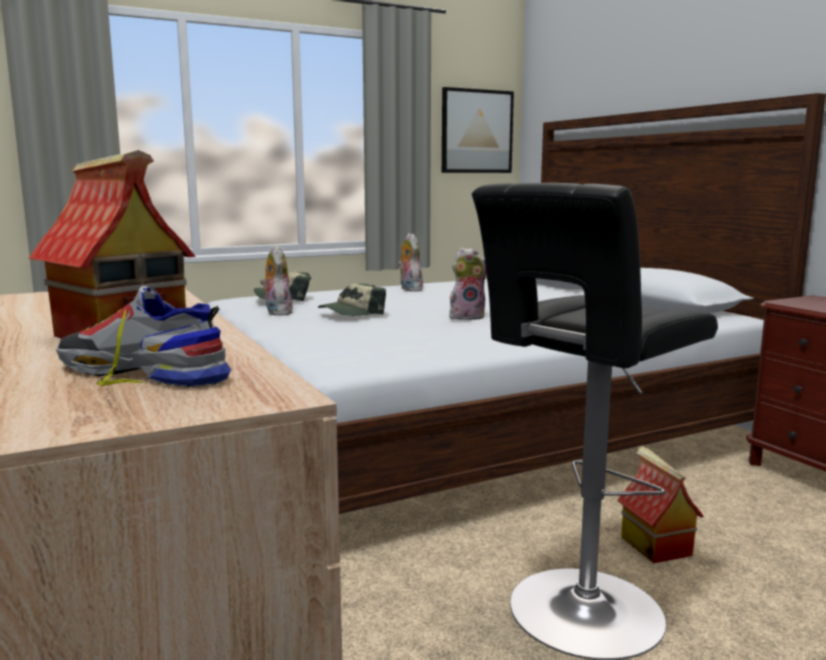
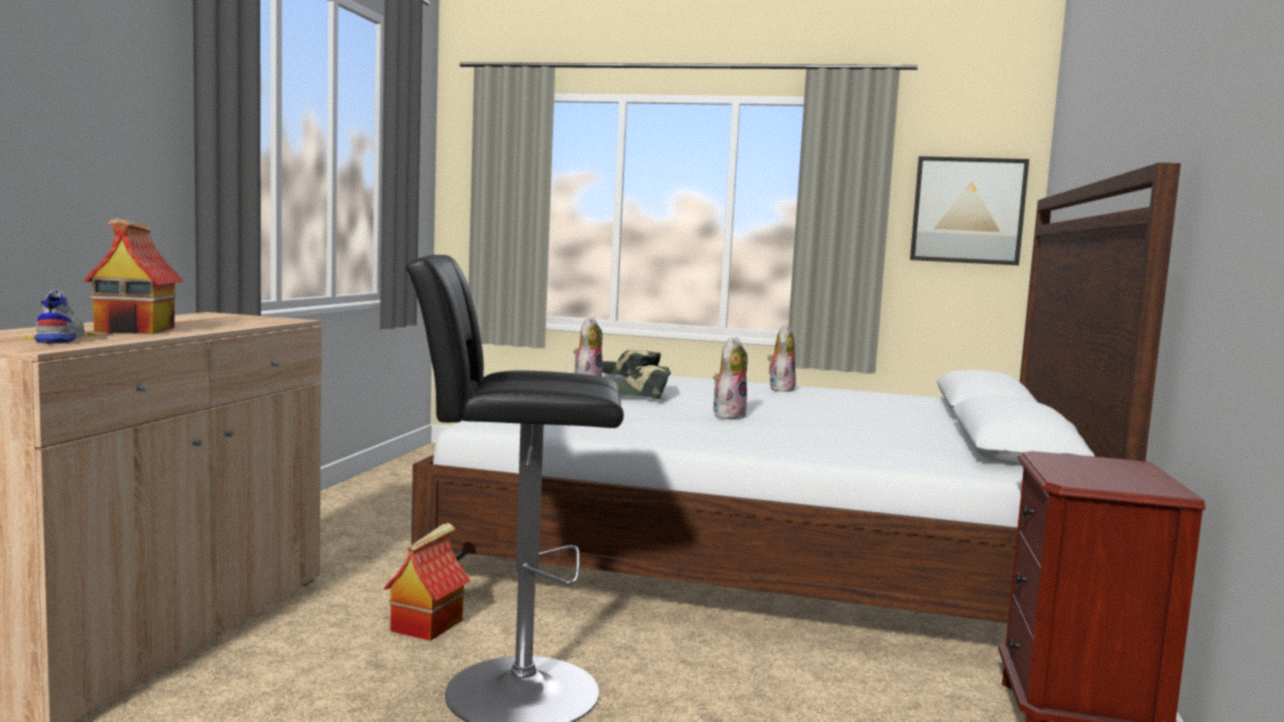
camera: 40 degrees right, 5 degrees down
(467, 317) = (728, 415): plush toy -> plush toy turned 90 degrees counterclockwise
(654, 545) = (692, 687): toy house -> toy house (426, 625)

